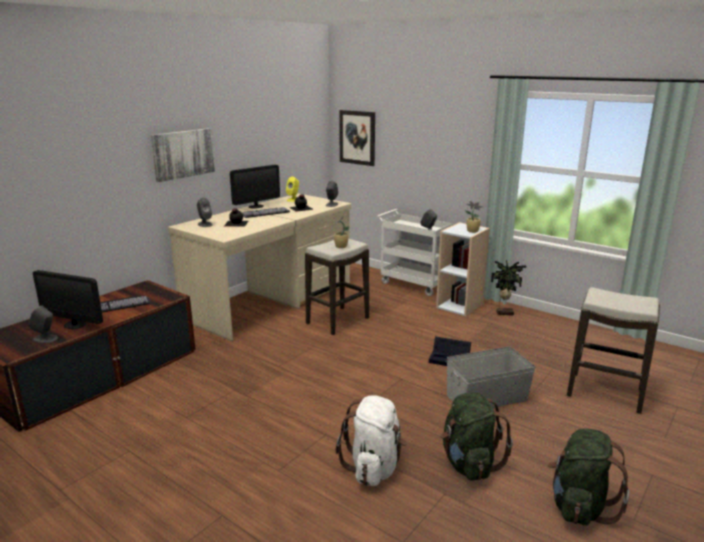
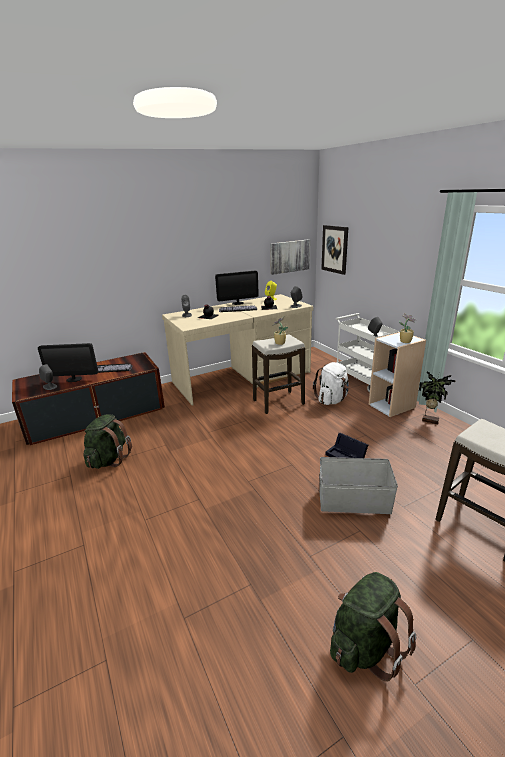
camera: 25 degrees right, 5 degrees up
(75, 324) = (74, 379): monitor -> monitor turned 45 degrees counterclockwise
(183, 154) = (176, 260): picture -> picture (289, 256)
(374, 467) = (212, 540): white backpack -> white backpack (332, 400)
(469, 463) = (291, 562): green backpack -> green backpack (109, 459)

